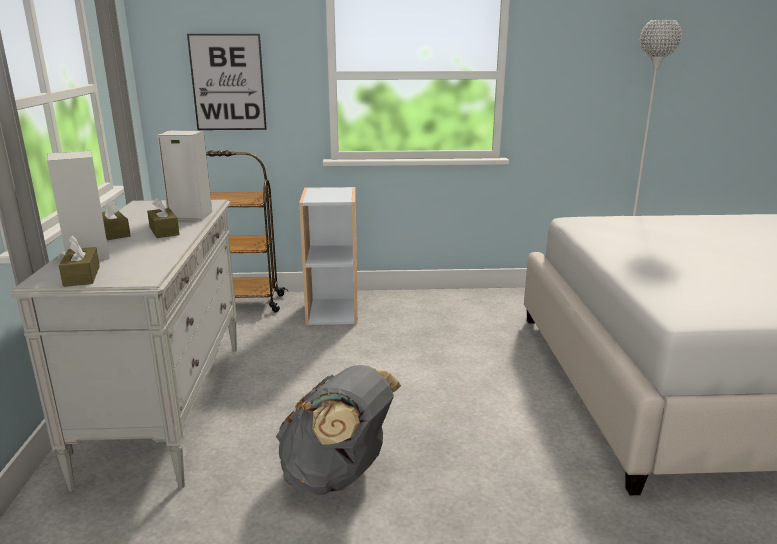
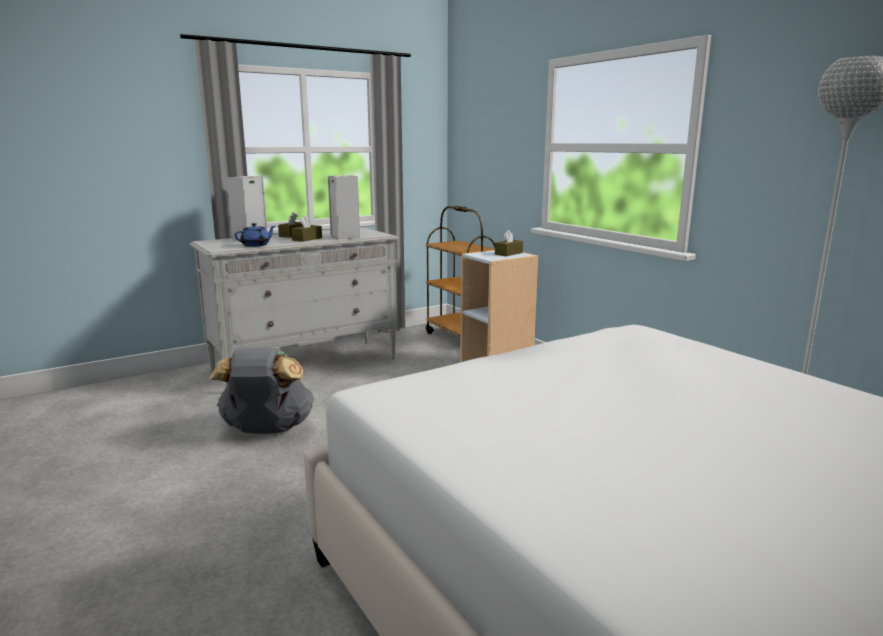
camera: 60 degrees right, 5 degrees down
(82, 276) = (216, 243): brown tissue box -> brown tissue box (508, 253)
(155, 257) = (256, 245): none -> blue teapot
(228, 82) = (488, 152): picture -> none

